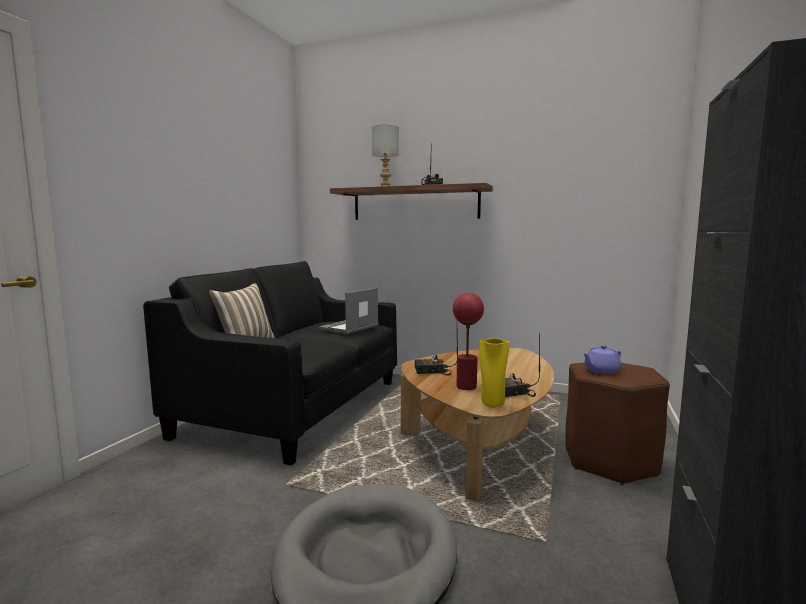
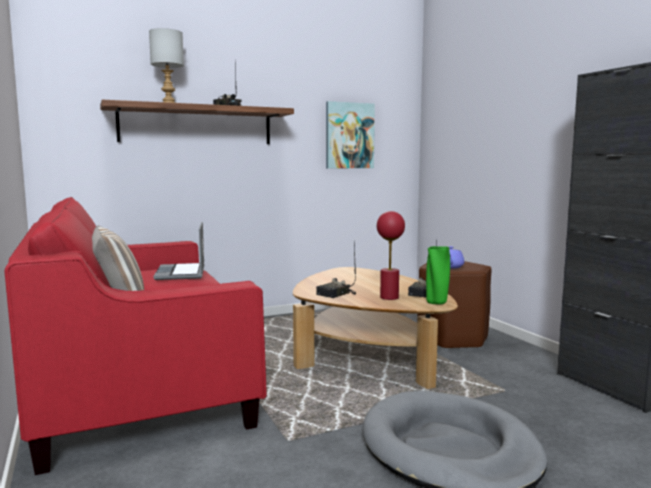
camera: 45 degrees left, 0 degrees up
(296, 407) = (138, 384): black sofa -> red sofa
(492, 405) = (436, 303): yellow vase -> green vase
(573, 207) = (349, 135): none -> picture

